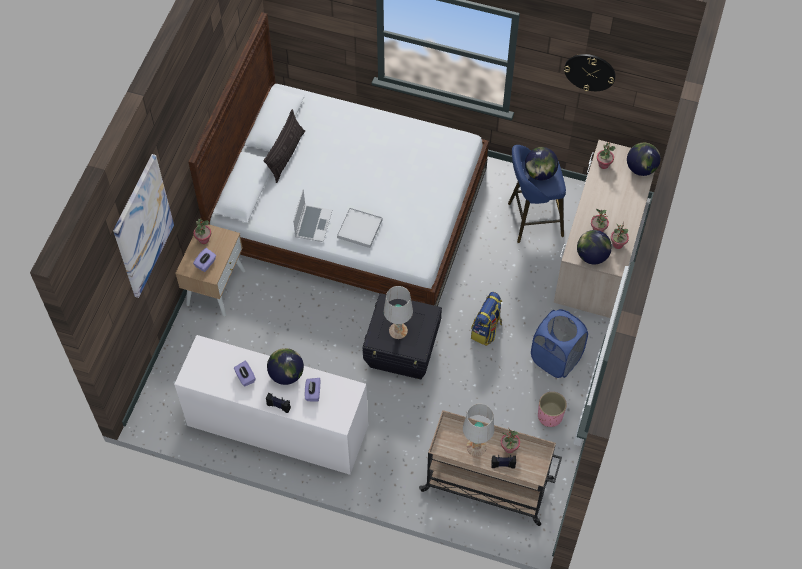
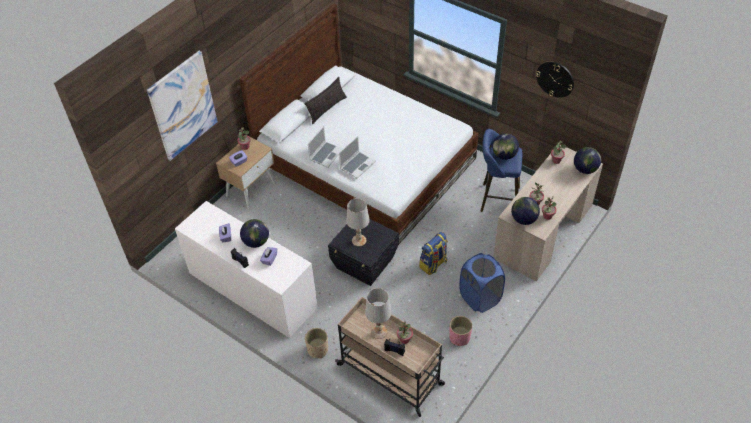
camera: 20 degrees right, 10 degrees down
(359, 229) = (357, 165): white tray -> laptop
(390, 479) = (317, 350): none -> beige planter

